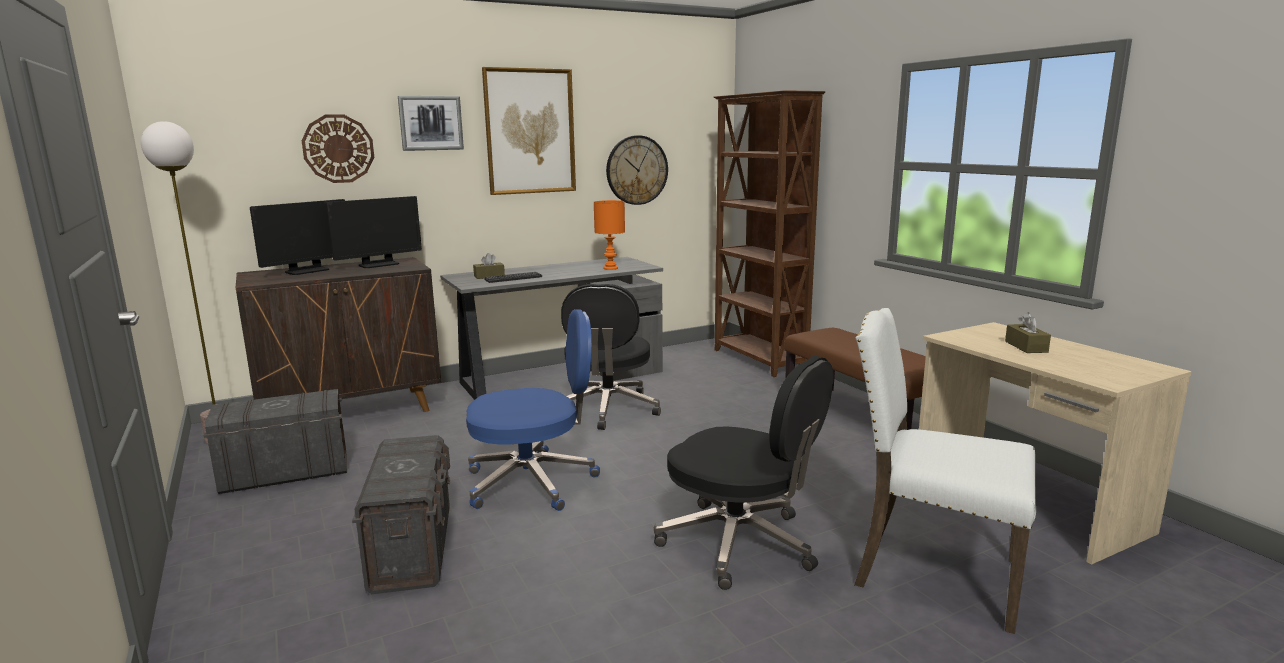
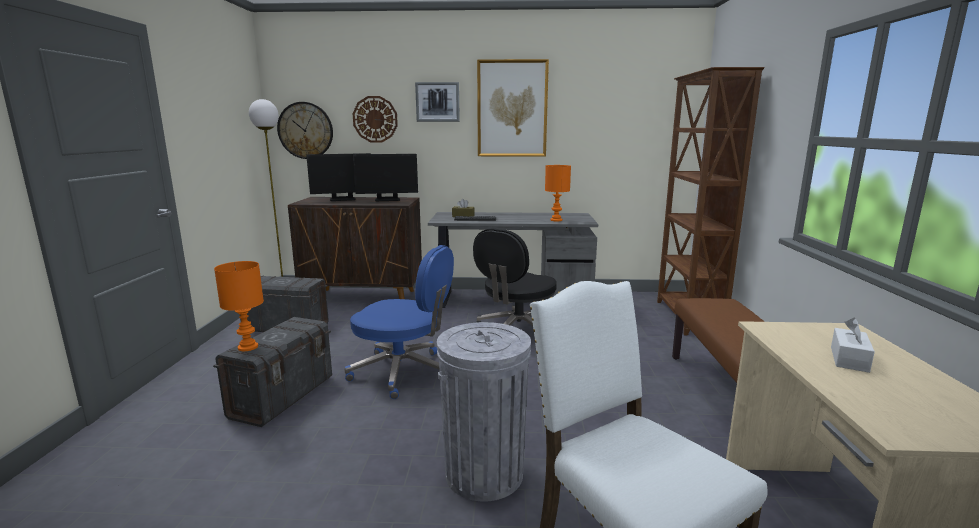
camera: 30 degrees right, 0 degrees up
(388, 485) = (247, 347): none -> orange table lamp
(636, 170) = (603, 142): wall clock -> wall clock (305, 130)
(740, 544) = (484, 473): black office chair -> grey trash can
(1026, 347) = (849, 359): brown tissue box -> white tissue box

